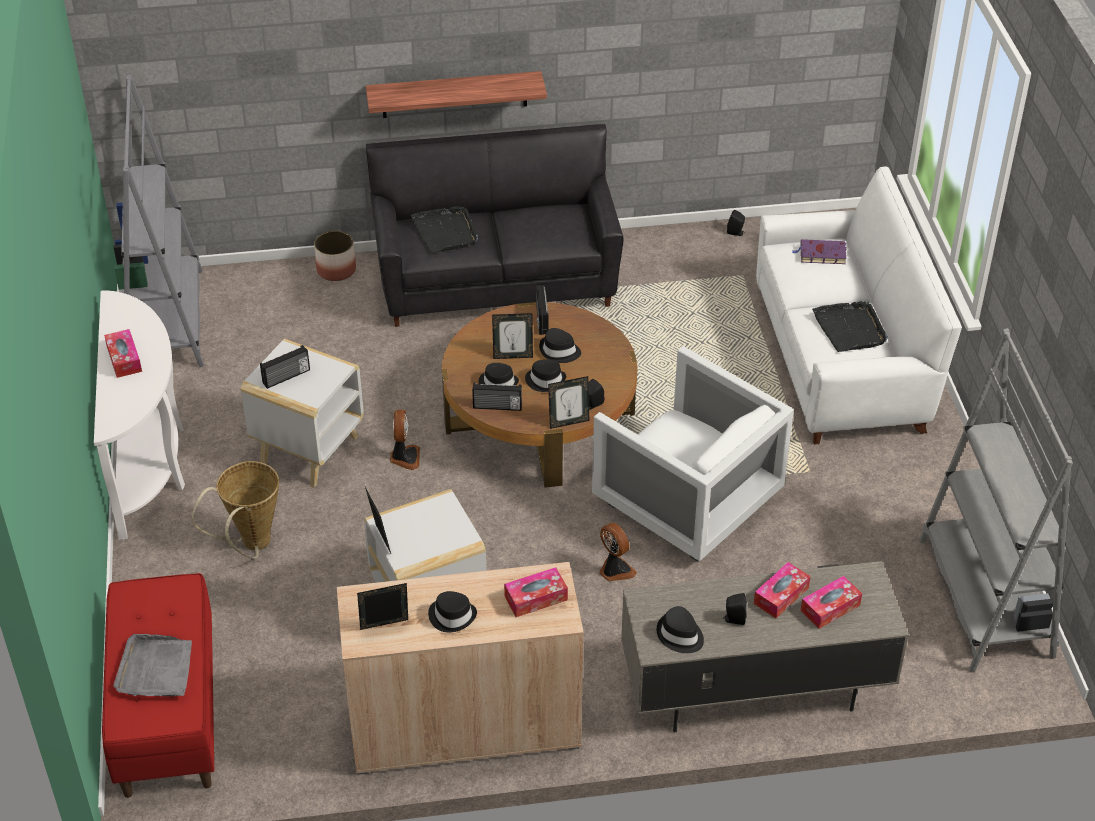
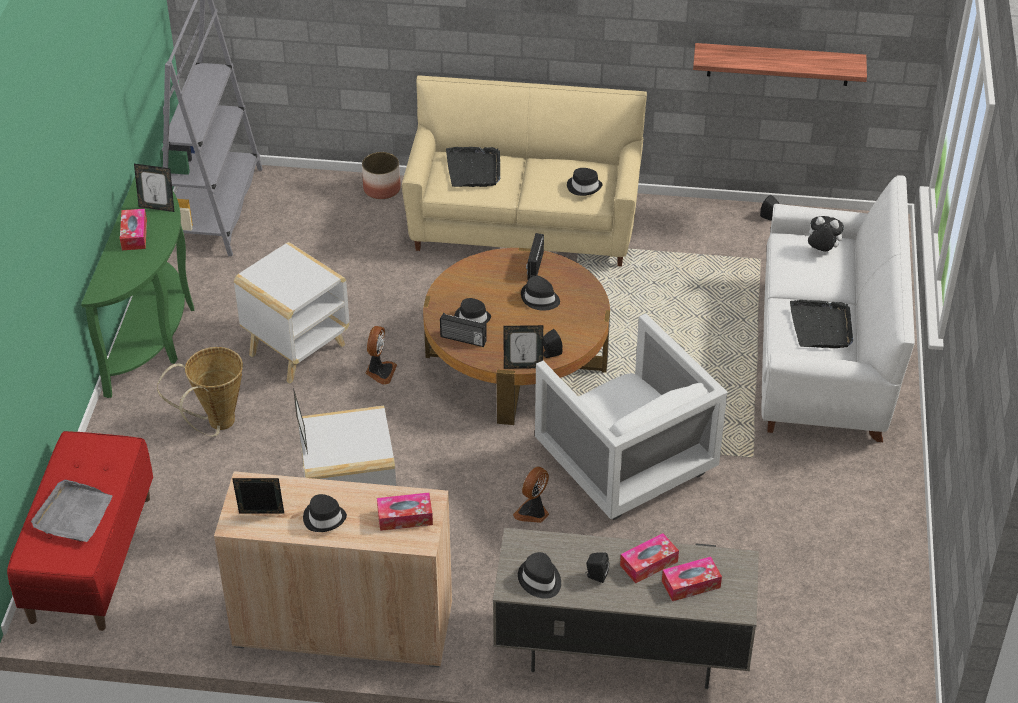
camera: 15 degrees right, 0 degrees up
(150, 462) = (155, 333): white console table -> green console table
(286, 377) = (276, 277): radio -> none
(454, 94) = (504, 41): shelf -> shelf (778, 64)
(496, 282) = (524, 225): black sofa -> beige sofa
(513, 356) = (495, 295): picture frame -> picture frame (157, 207)
(545, 380) = (516, 323): black hat -> black hat (584, 187)
(615, 570) = (533, 512): fan -> fan turned 120 degrees counterclockwise
(821, 254) = (821, 251): purple book -> plush toy
(985, 598) = (878, 610): grey bookcase -> none

